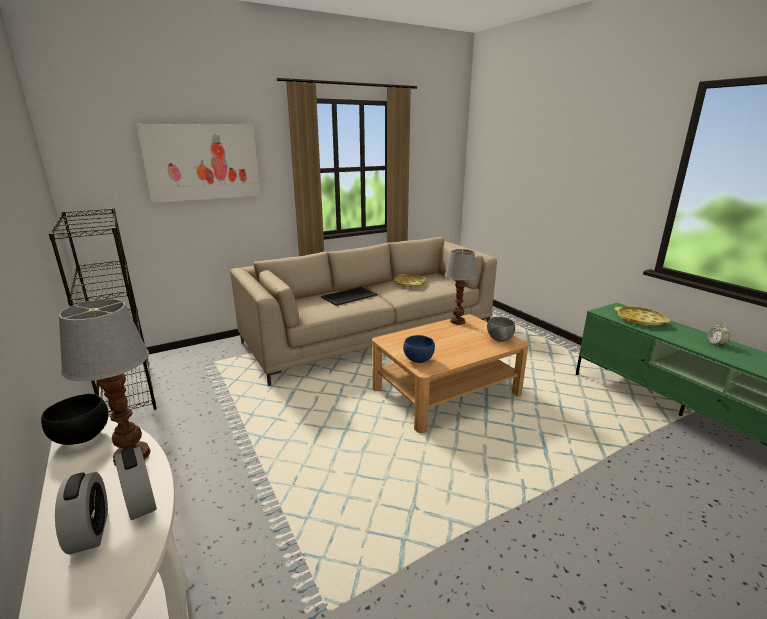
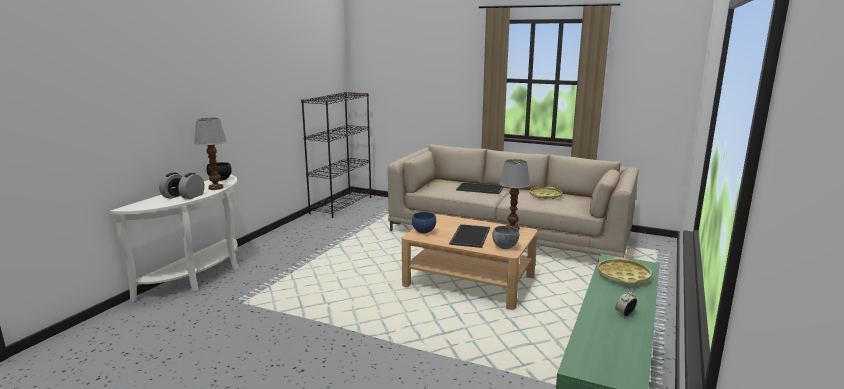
camera: 55 degrees right, 5 degrees down
(202, 162) = (425, 68): picture -> none
(455, 343) = (469, 236): none -> tray

